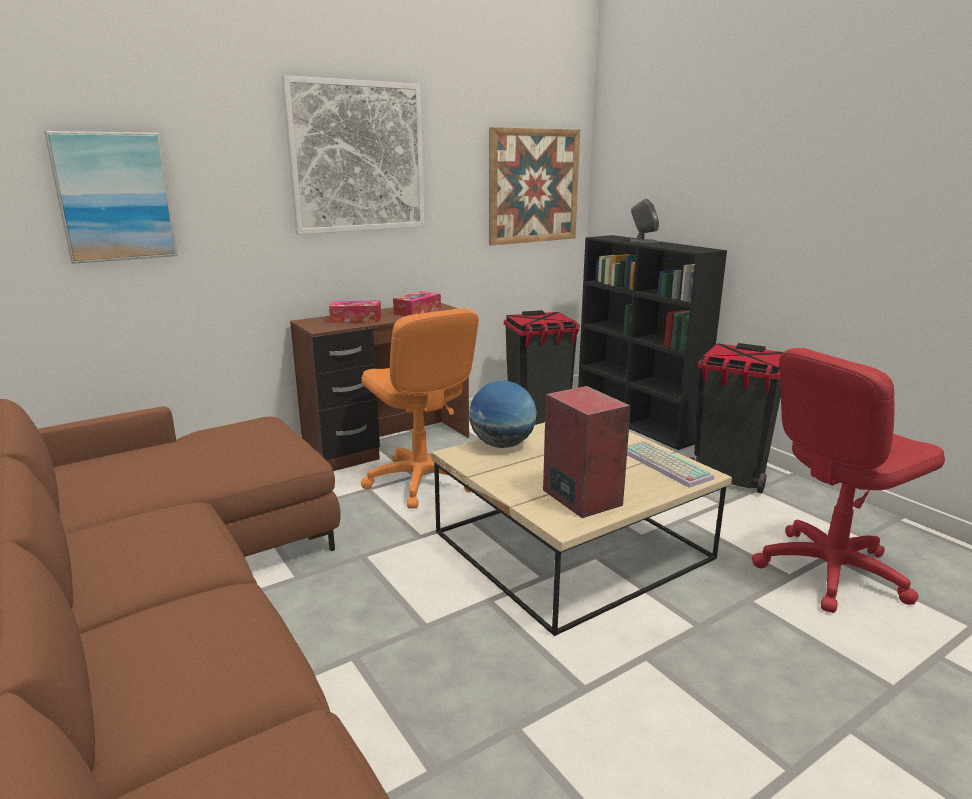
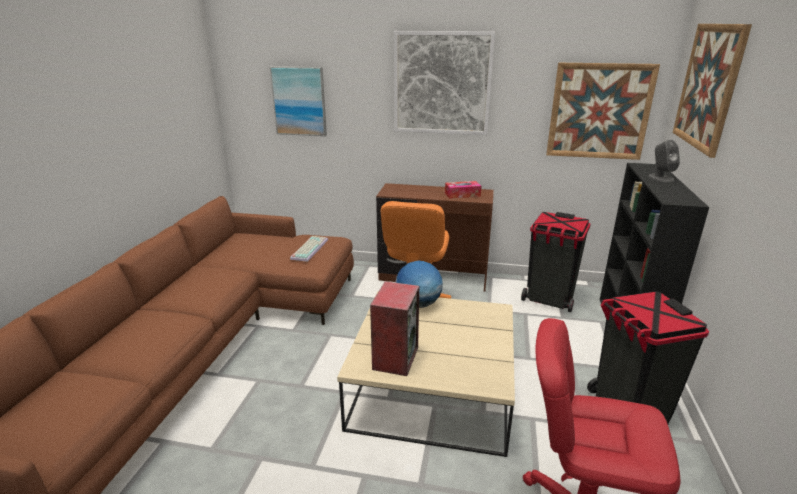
camera: 45 degrees right, 5 degrees up
(356, 319) = (417, 191): tissue box -> none
(662, 464) = (485, 365): keyboard -> keyboard (309, 248)
(664, 141) = (708, 87): none -> picture

